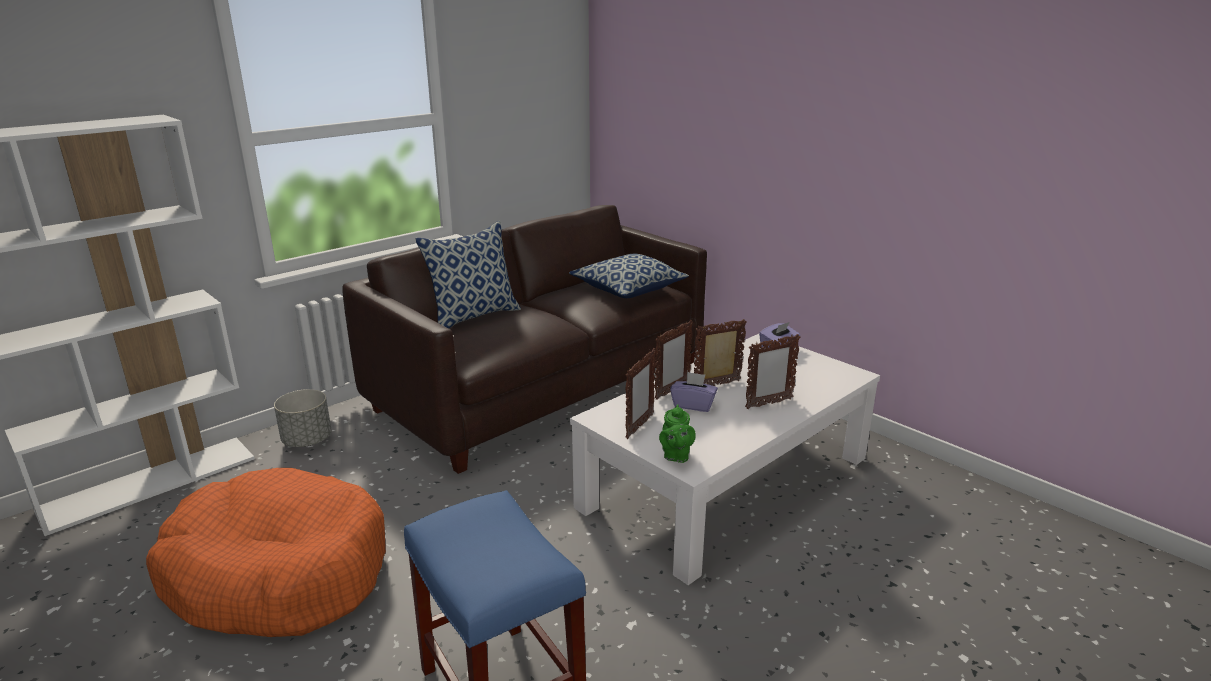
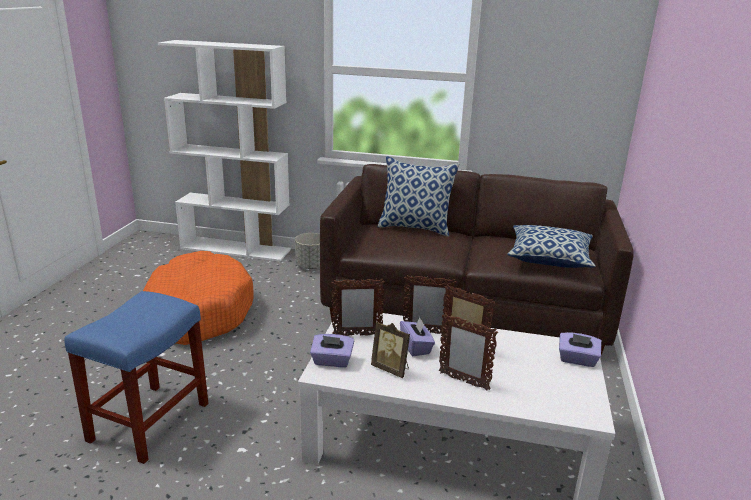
camera: 55 degrees right, 0 degrees up
(675, 456) = (332, 361): green teapot -> purple tissue box
(719, 429) = (391, 369): none -> picture frame

